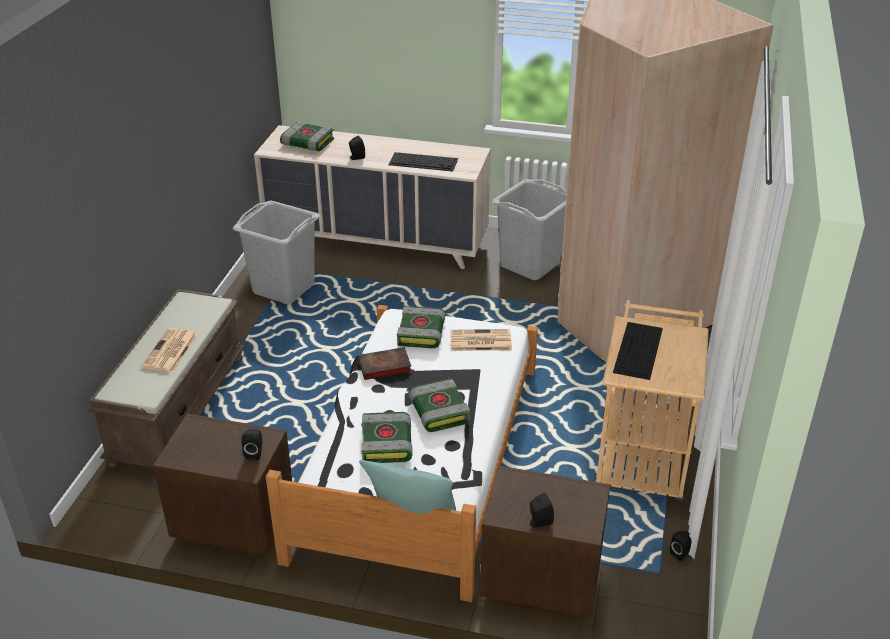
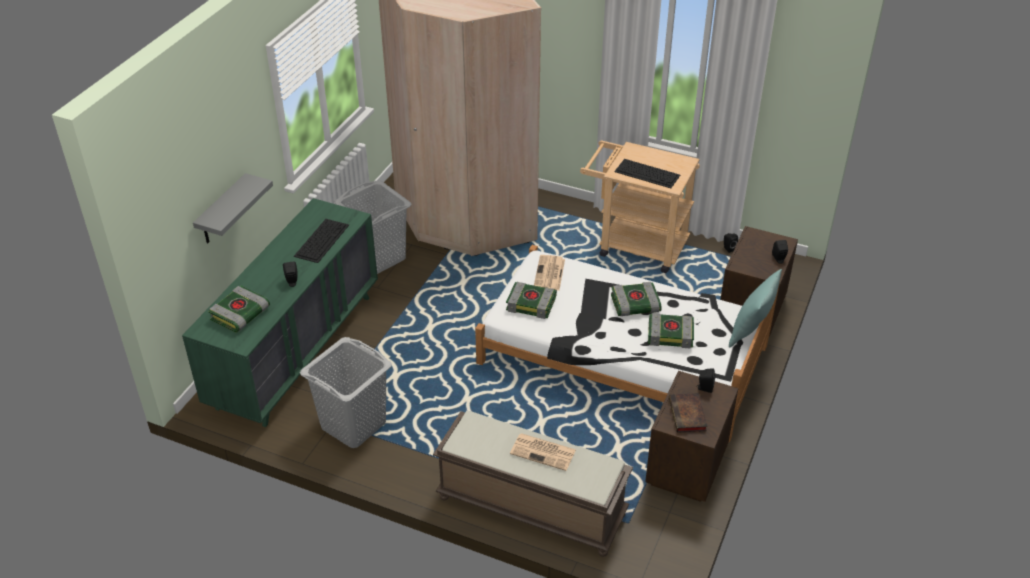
camera: 80 degrees left, 5 degrees up
(377, 242) = (296, 350): beige dresser -> green dresser
(383, 367) = (574, 329): book -> book (688, 416)
(388, 78) = (222, 211): none -> grey shelf

